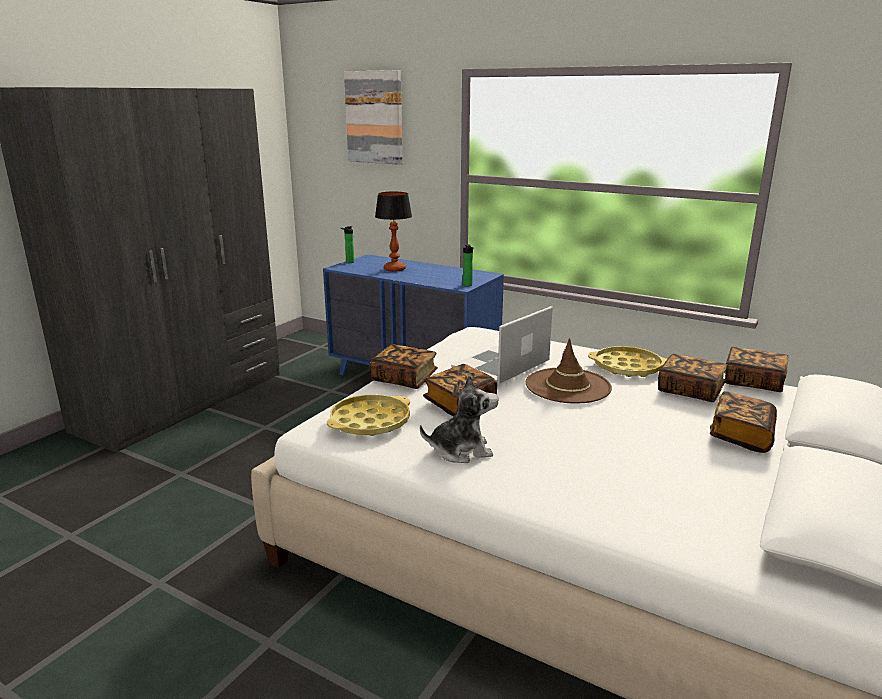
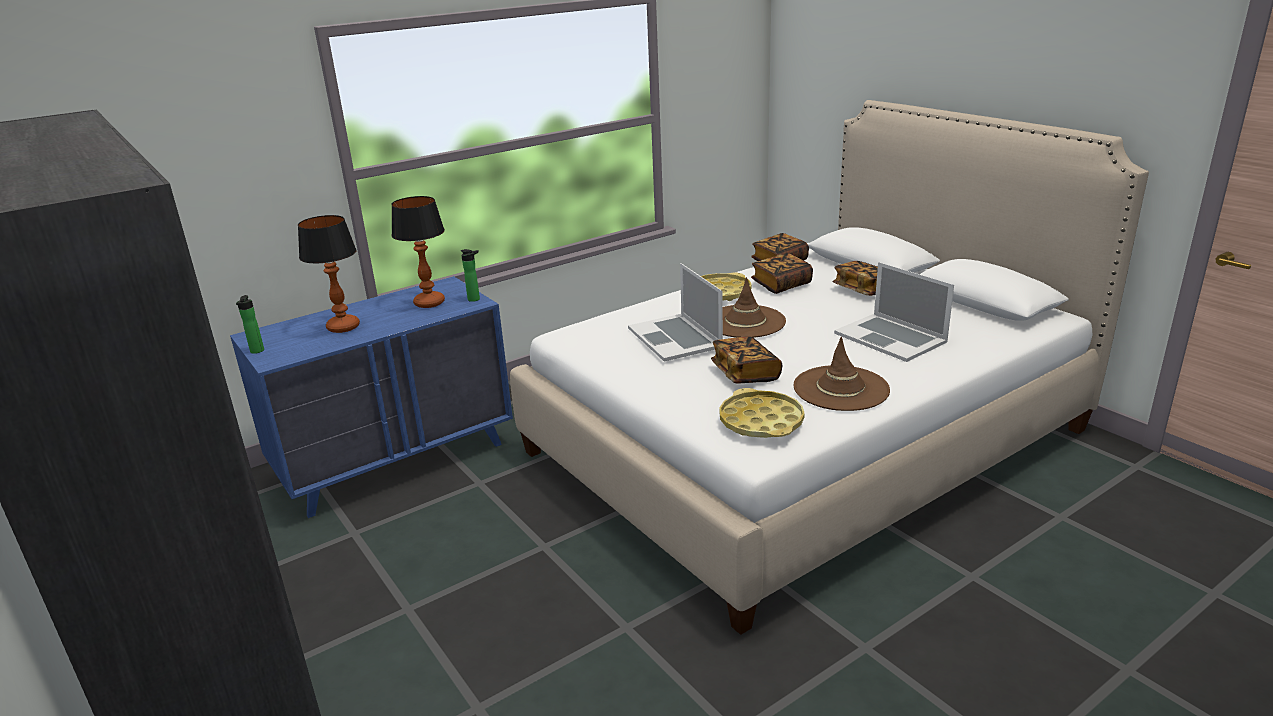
camera: 65 degrees left, 5 degrees up
(374, 117) = (163, 120): picture -> none
(404, 379) = (666, 391): book -> none
(450, 277) = (430, 303): none -> table lamp
(461, 450) = (841, 389): plush toy -> brown hat
(617, 465) = (890, 337): none -> laptop

